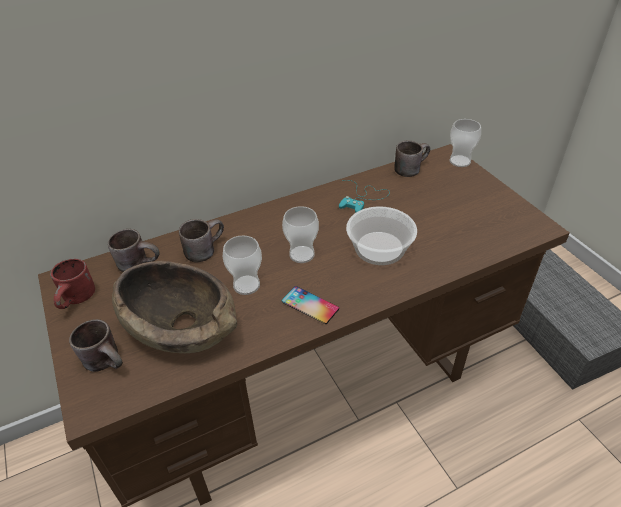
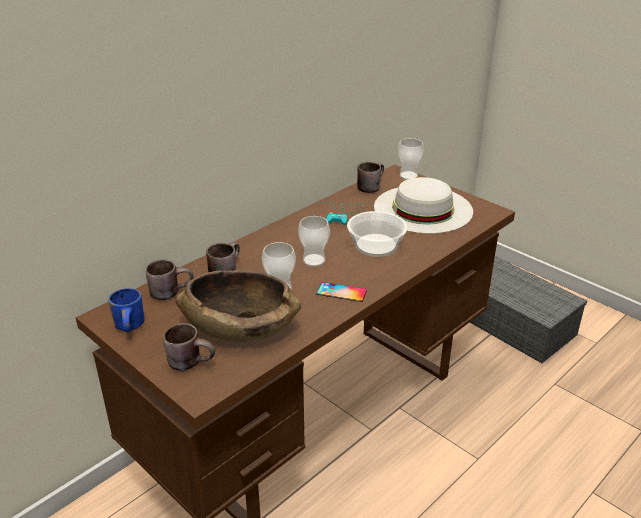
camera: 20 degrees left, 10 degrees down
(79, 299) = (132, 326): red mug -> blue mug
(456, 208) = (423, 209): none -> white hat

